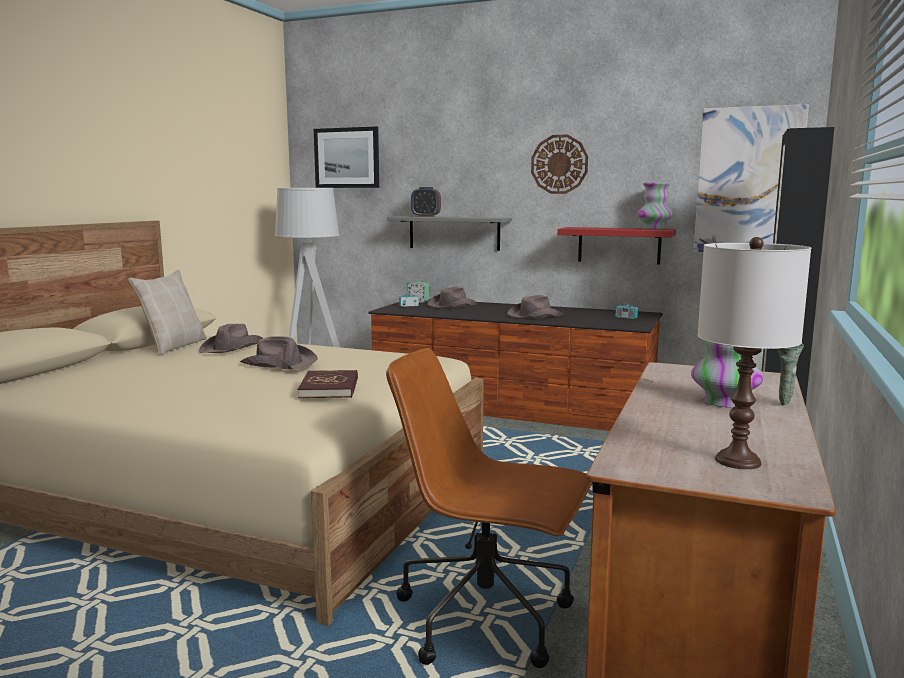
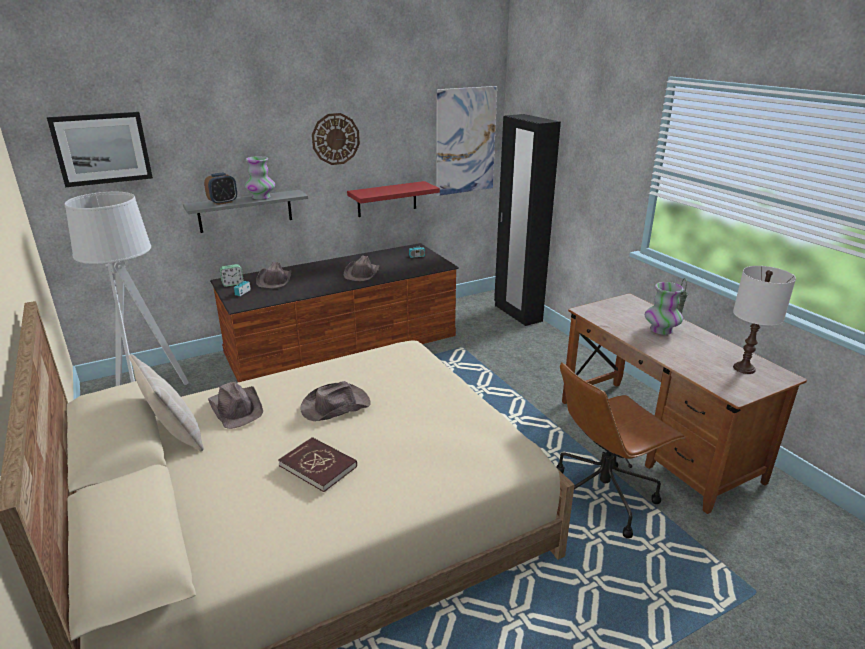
camera: 50 degrees left, 15 degrees up
(329, 388) = (448, 411): red book -> red book (318, 466)
(653, 229) = (417, 185): vase -> vase (261, 197)

